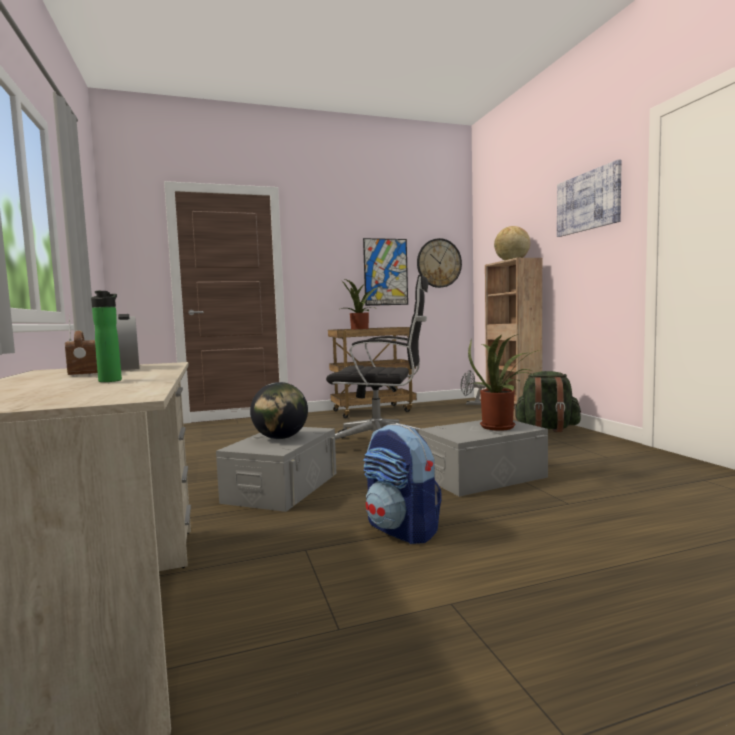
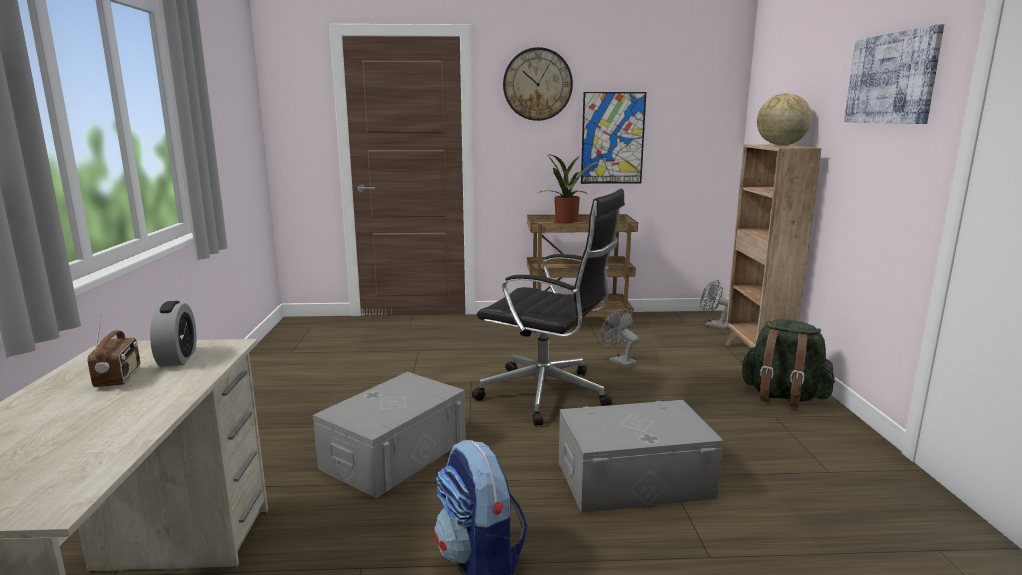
camera: 15 degrees right, 10 degrees up
(111, 380) = (110, 419): bottle -> none
(280, 438) = (392, 401): globe -> none
(420, 425) = (619, 361): none -> grey fan
(439, 263) = (692, 126): wall clock -> wall clock (537, 84)
(501, 427) = (664, 425): potted plant -> none

